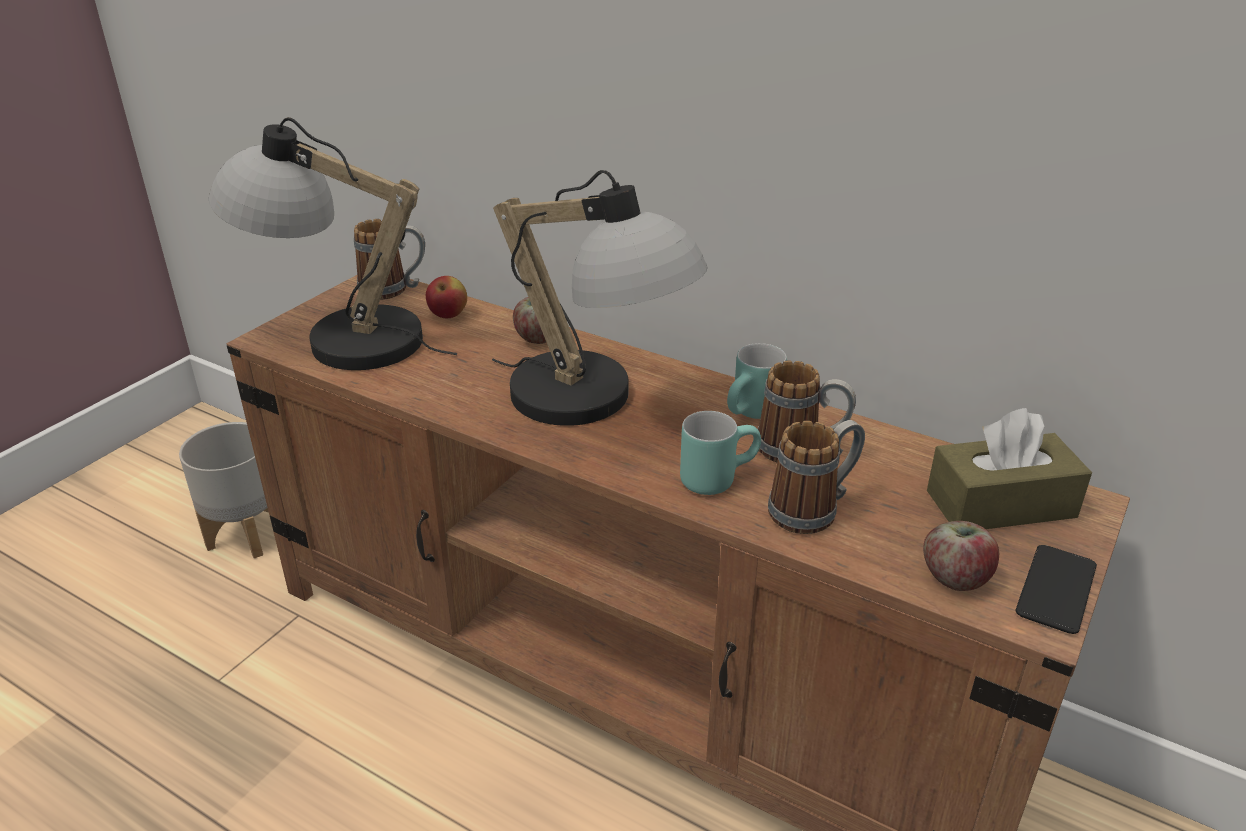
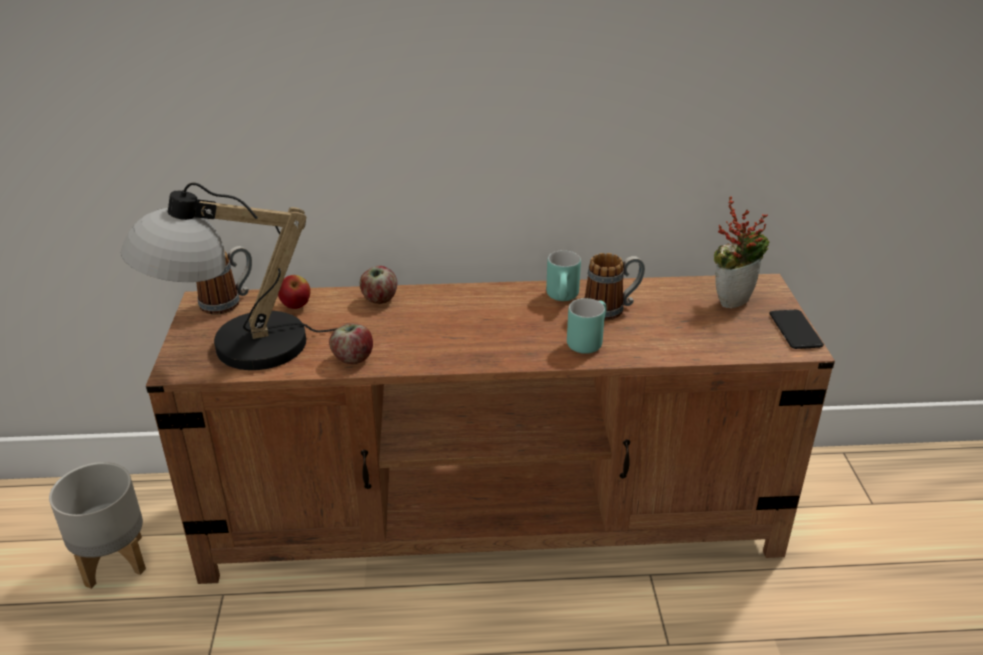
camera: 35 degrees left, 0 degrees up
(597, 404) = (469, 326): table lamp -> none
(814, 509) = (653, 337): mug -> none
(955, 578) = (751, 343): apple -> apple (353, 358)
(1000, 504) = (732, 299): brown tissue box -> potted plant

